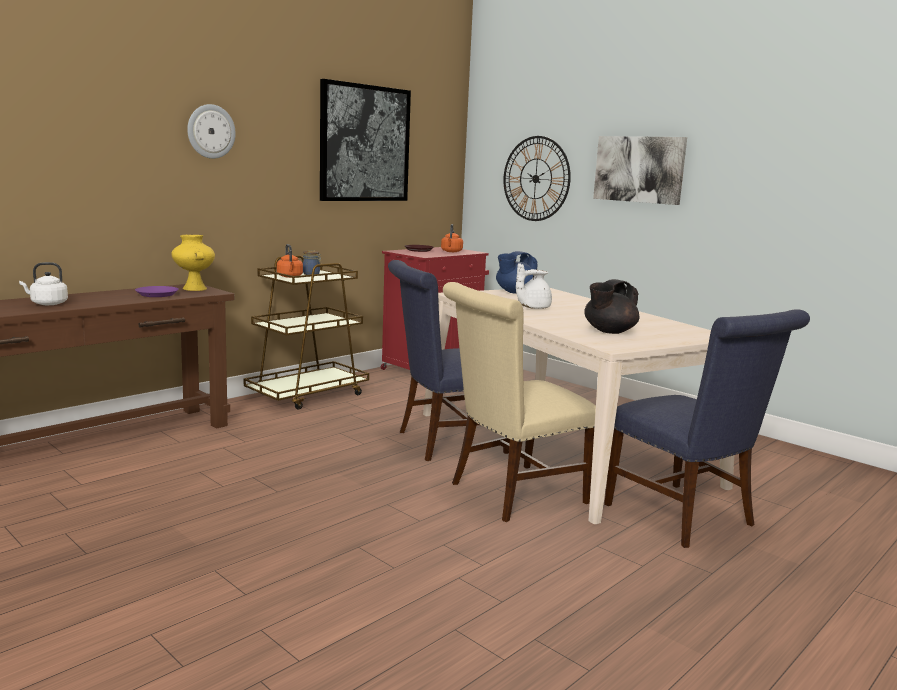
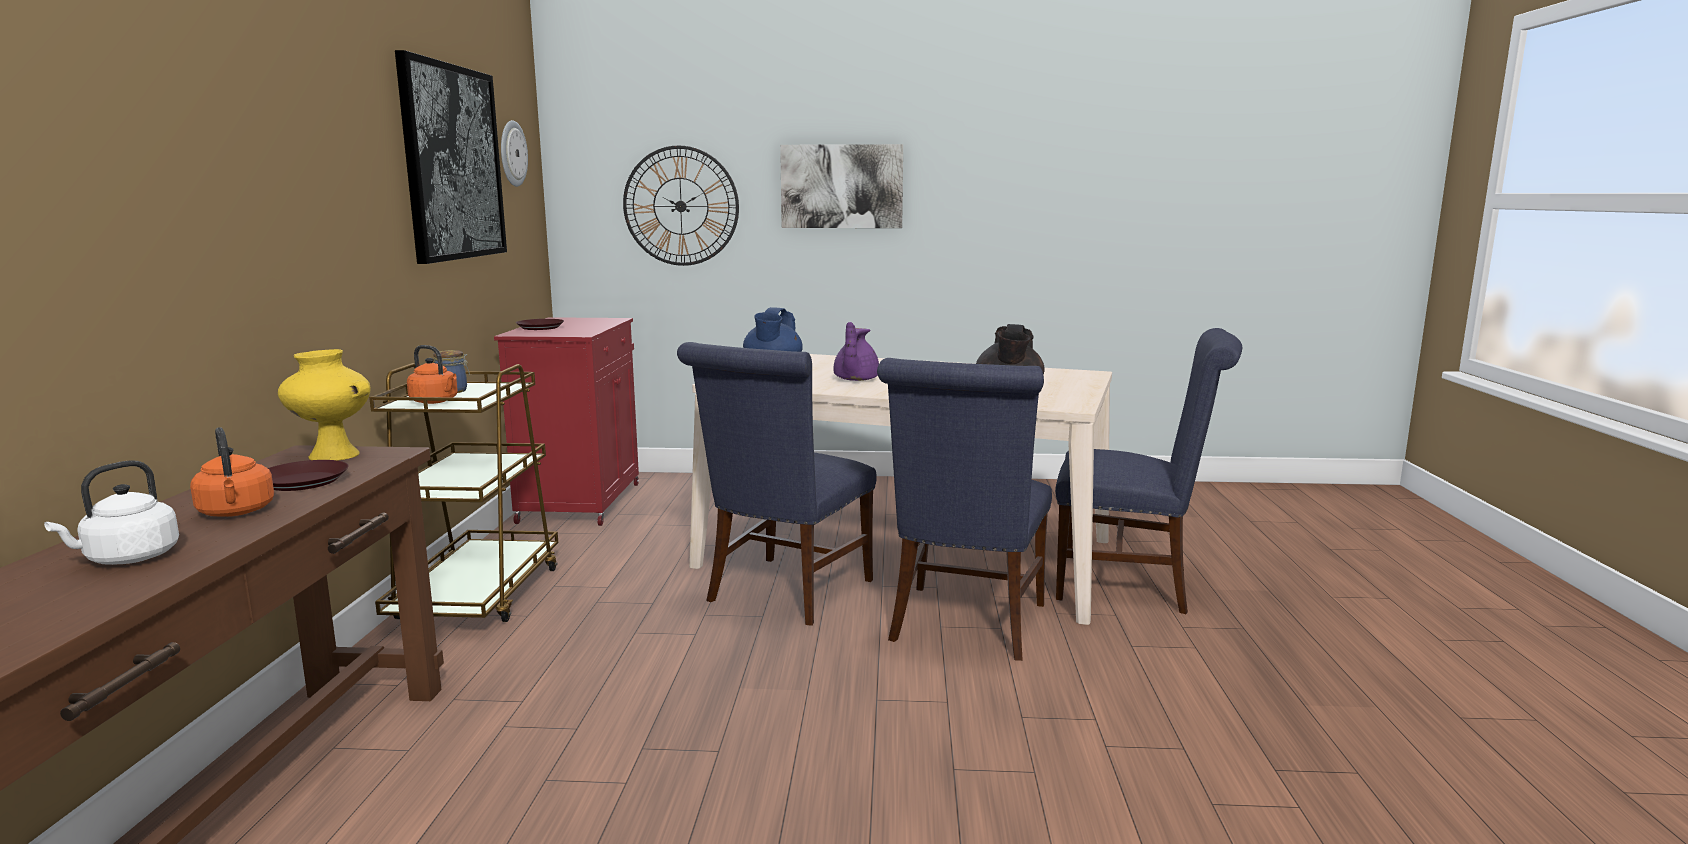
camera: 40 degrees left, 0 degrees up
(157, 294) = (304, 482): purple plate -> brown plate
(210, 131) = (270, 146): wall clock -> wall clock (512, 153)
(451, 251) = (587, 323): orange kettle -> orange kettle (236, 512)
(511, 494) = (965, 626): beige chair -> blue chair
(532, 307) = (855, 380): white teapot -> purple teapot

